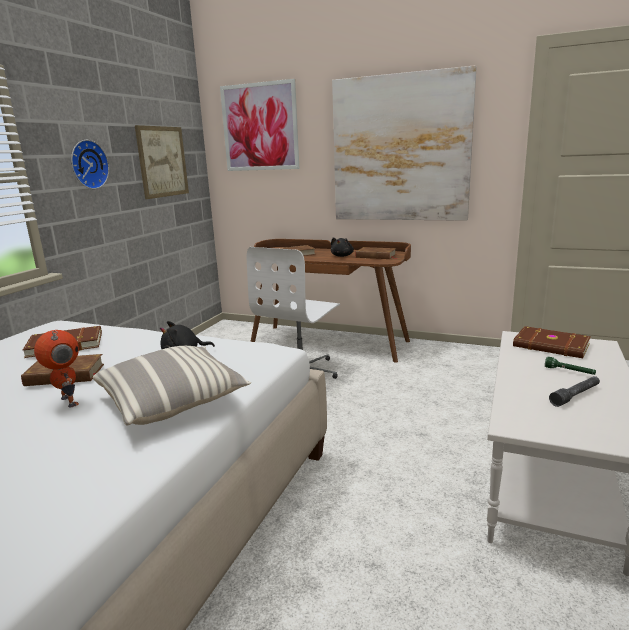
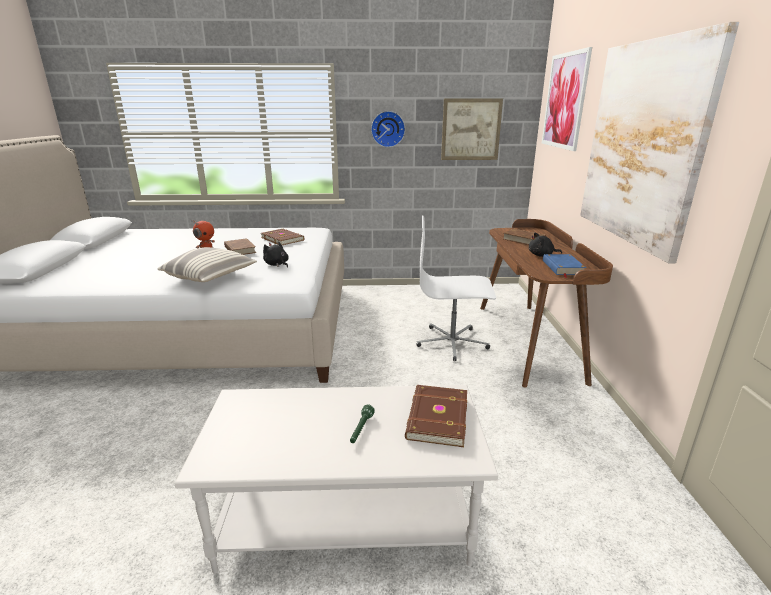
camera: 65 degrees right, 5 degrees up
(376, 256) = (562, 268): brown book -> blue book
(575, 395) = (301, 432): grey flashlight -> none

